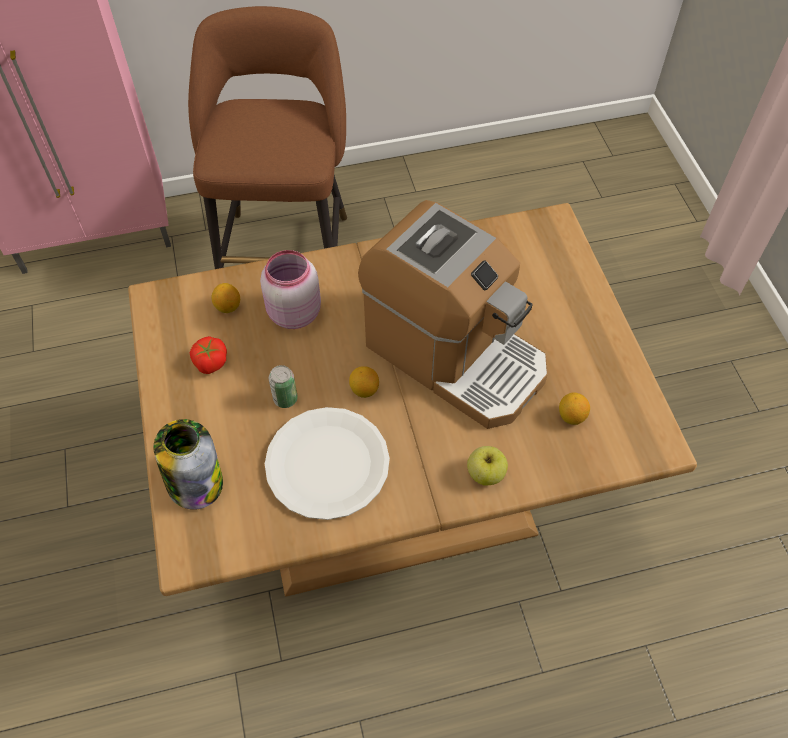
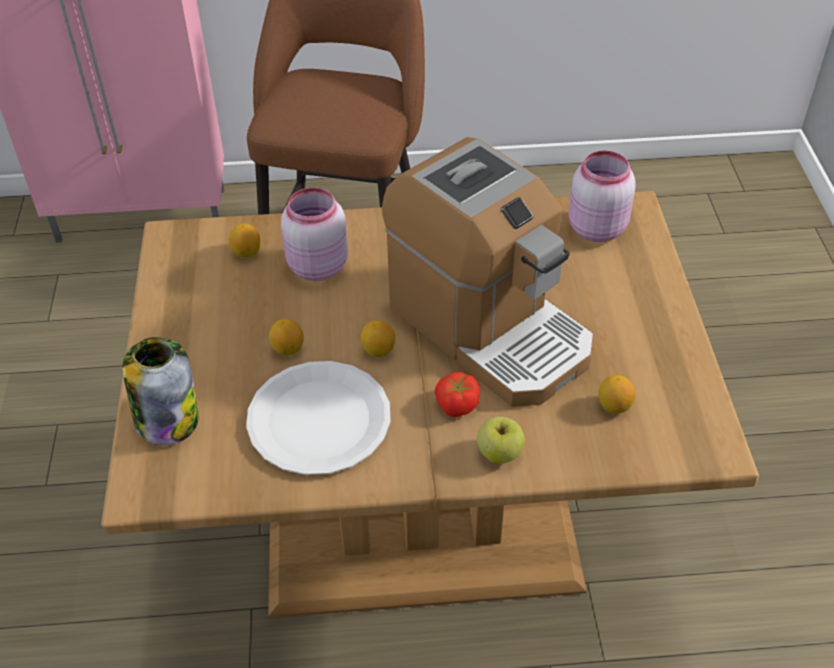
camera: 10 degrees right, 10 degrees down
(210, 362) = (213, 303): tomato -> tomato (456, 404)
(285, 399) = (287, 349): can -> lemon
(525, 246) = (595, 228): none -> pink jar

